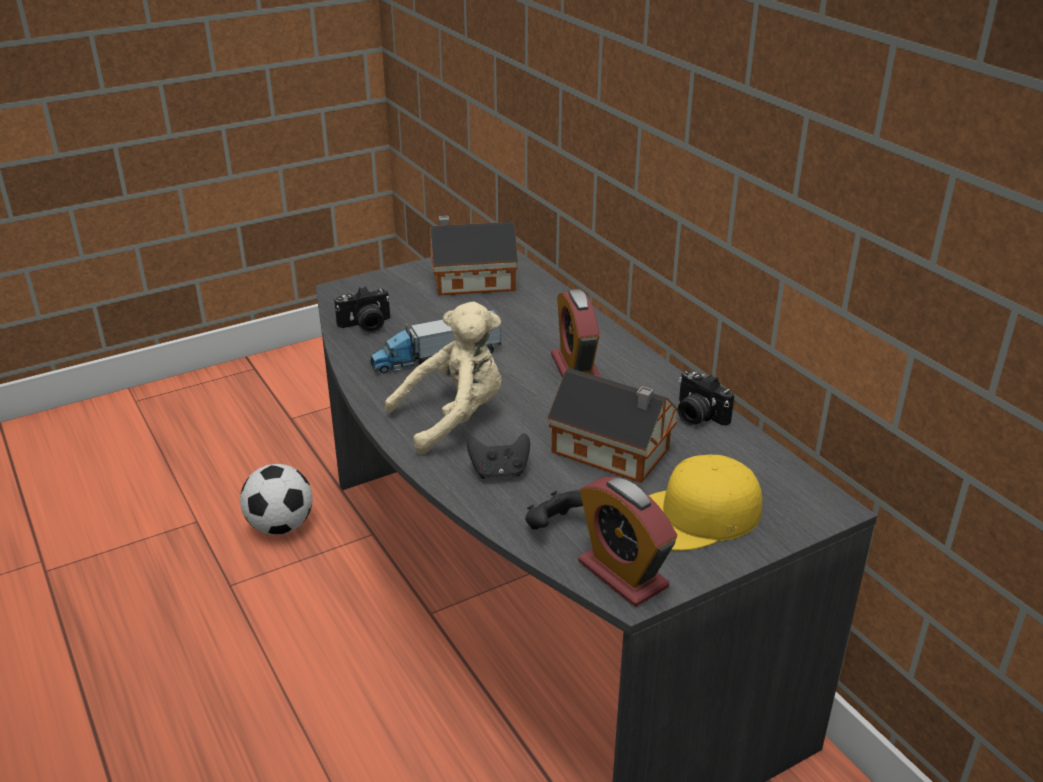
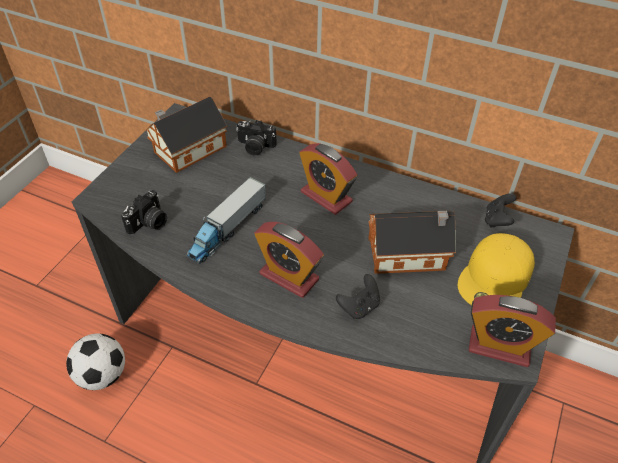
camera: 35 degrees left, 15 degrees up
(454, 418) = (289, 276): beige plush toy -> alarm clock
(553, 526) = (430, 332): black game controller -> black game controller (497, 220)
(697, 415) = (427, 201): camera -> camera (255, 147)

